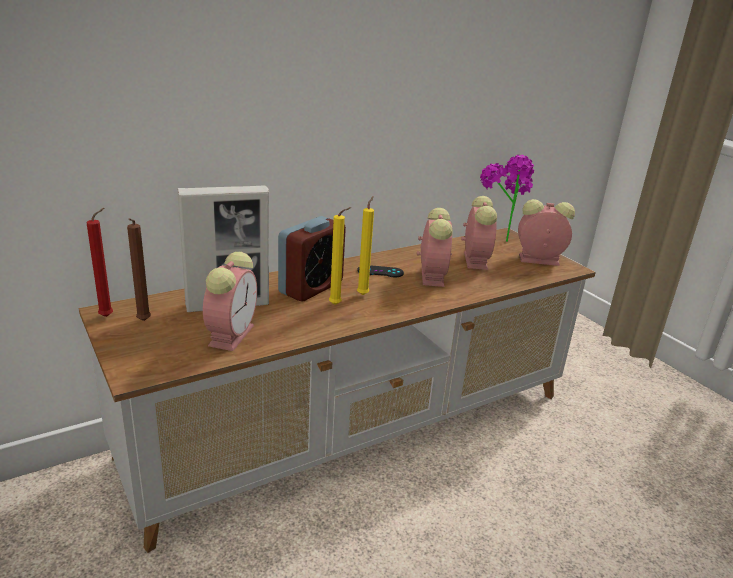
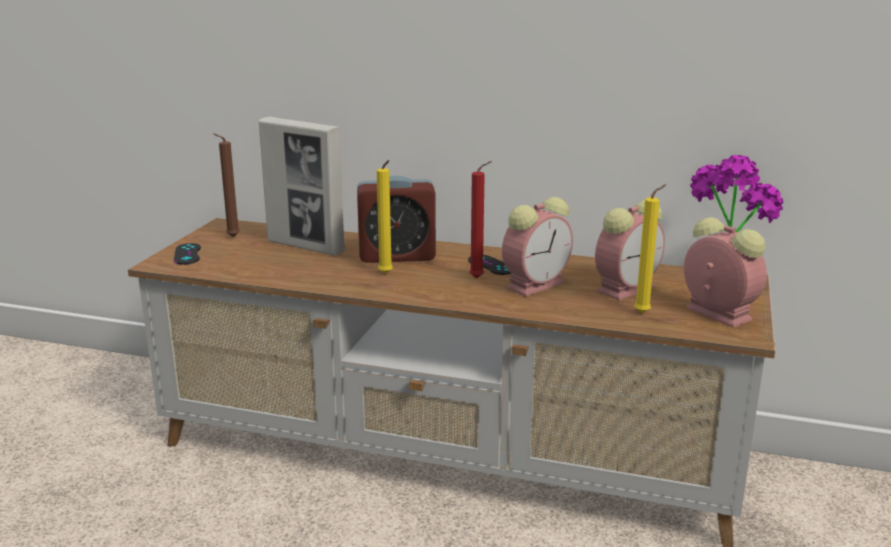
camera: 50 degrees right, 5 degrees down
(108, 316) = (220, 227): red candle -> red candle (479, 278)
(140, 354) = (187, 254): none -> black game controller
(231, 334) = (265, 264): alarm clock -> none
(363, 294) = (429, 275): yellow candle -> yellow candle (644, 312)

